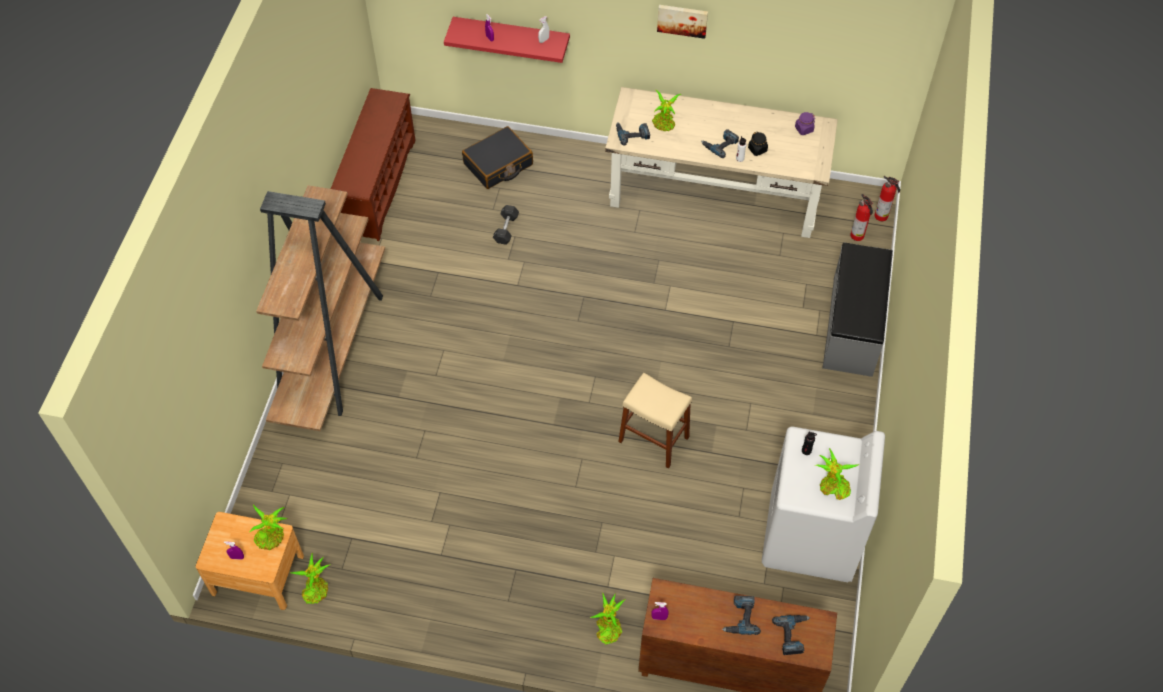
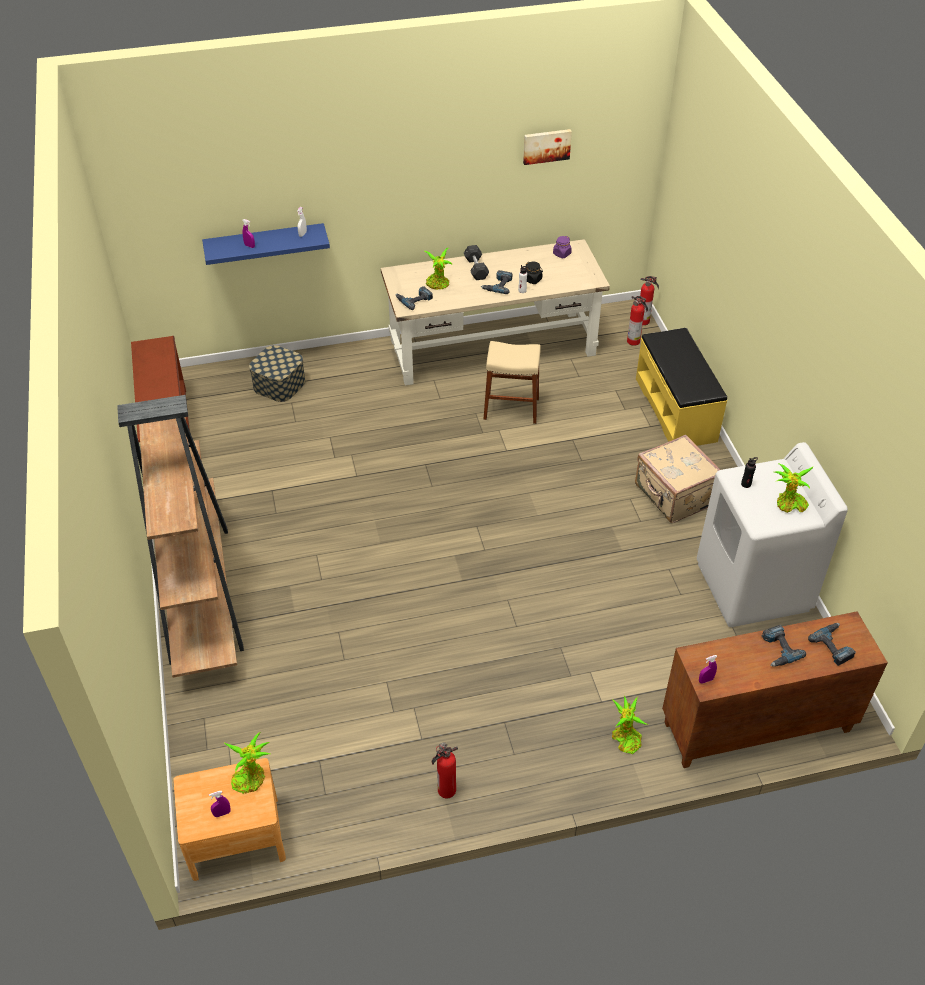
camera: 25 degrees left, 10 degrees down
(316, 589) = (308, 825): potted plant -> none
(436, 607) = (445, 790): none -> fire extinguisher
(498, 164) = (279, 384): black suitcase -> storage box
(506, 229) = (318, 433): grey dumbbell -> grey dumbbell (476, 268)
(511, 35) = (265, 243): red shelf -> blue shelf
(653, 439) = (563, 559): beige stool -> beige stool (511, 408)
(682, 20) = (431, 174): picture -> picture (546, 146)
(794, 416) = (674, 495): none -> beige suitcase
(853, 326) = (676, 409): grey bench -> yellow bench

